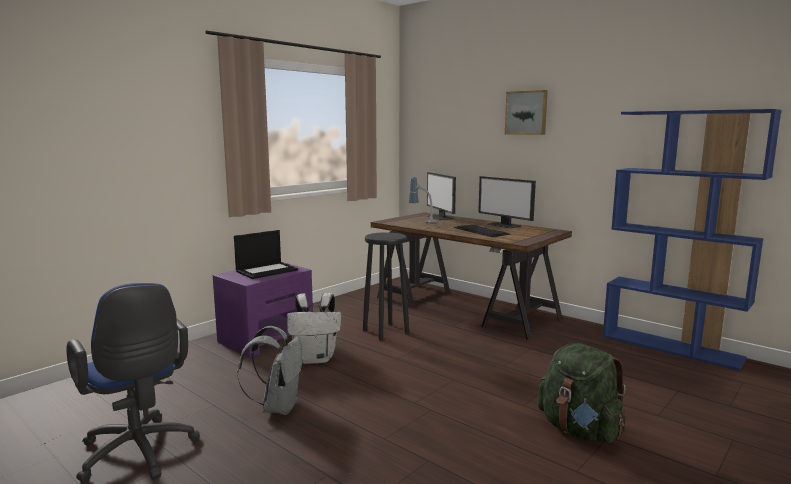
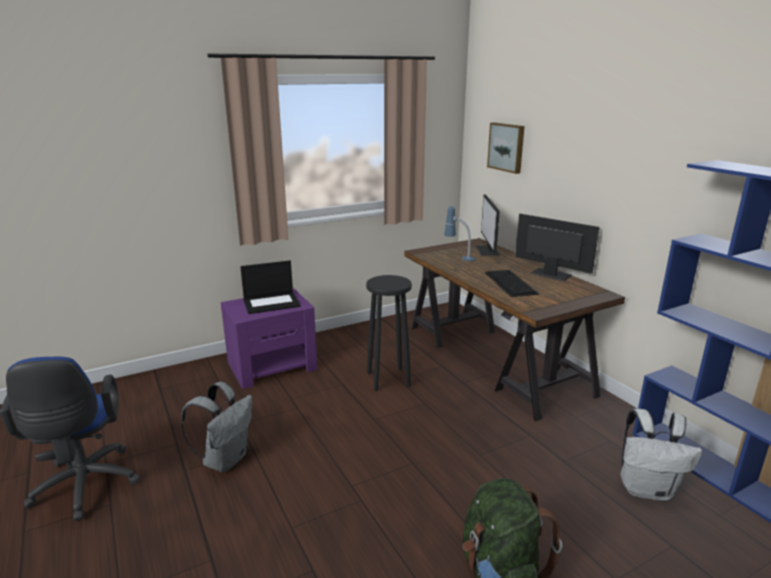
camera: 20 degrees right, 10 degrees up
(315, 359) = (298, 403): white backpack -> white backpack (647, 489)
(505, 225) = (550, 274): monitor -> monitor turned 150 degrees clockwise
(526, 113) = (590, 140): picture -> picture (507, 147)

